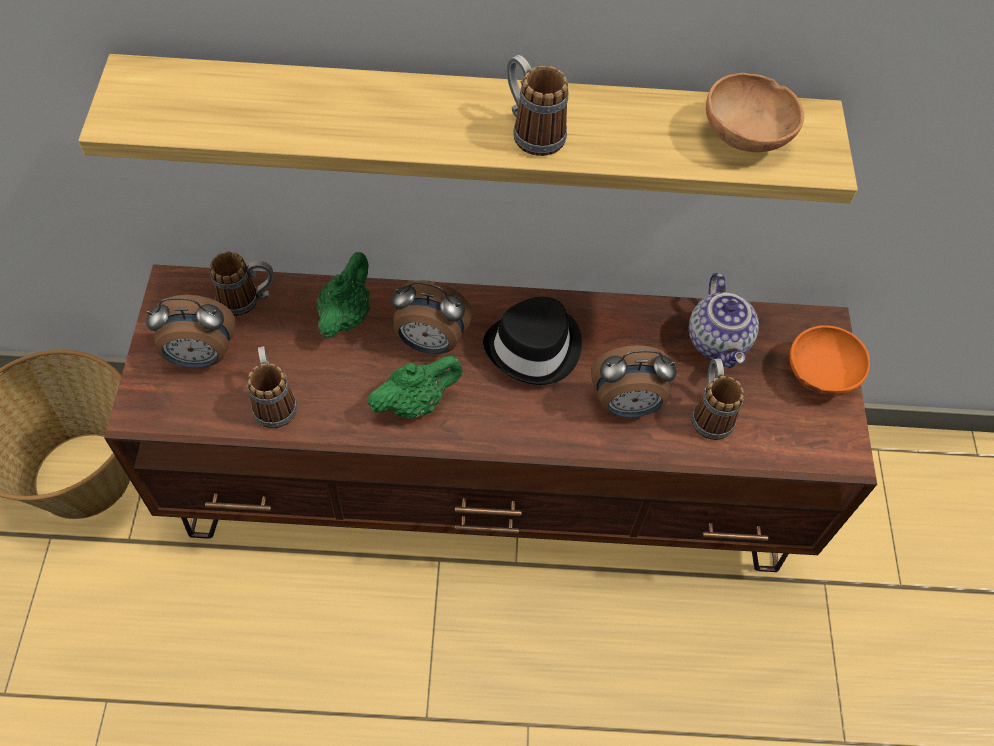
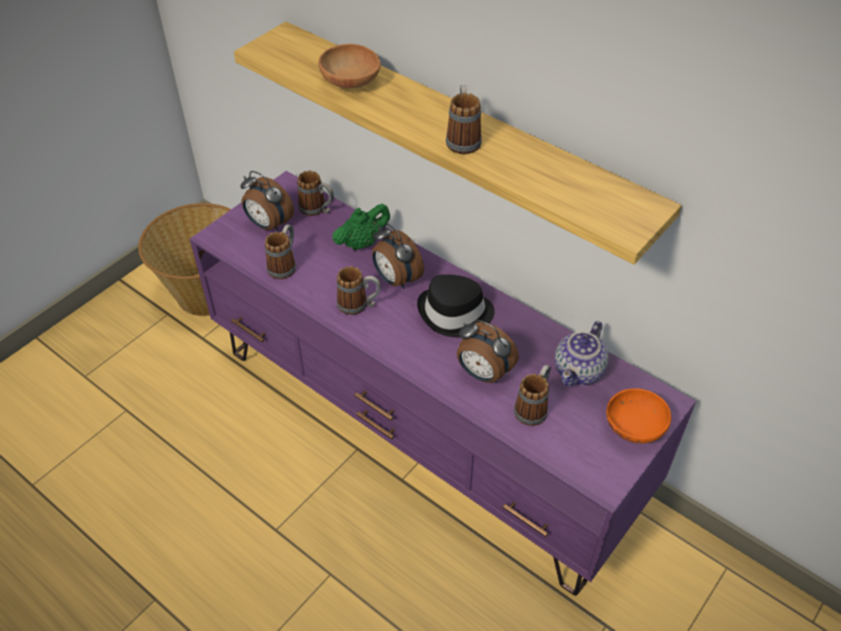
camera: 40 degrees right, 10 degrees down
(416, 402) = (359, 305): green teapot -> mug
(490, 487) = (423, 427): brown tv stand -> purple tv stand
(747, 137) = (592, 196): brown bowl -> brown bowl (351, 84)

